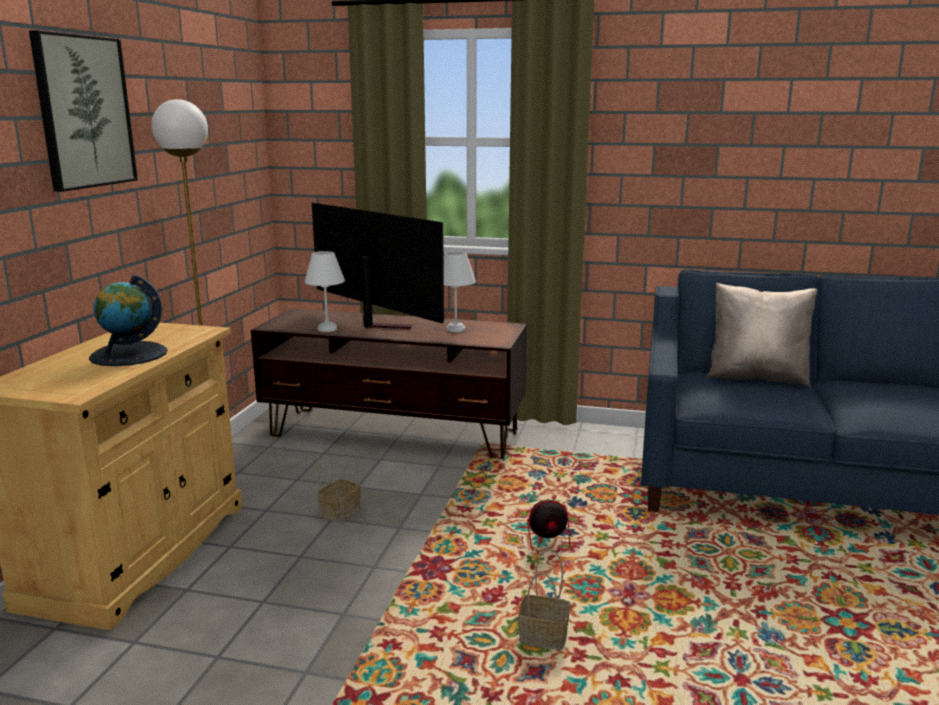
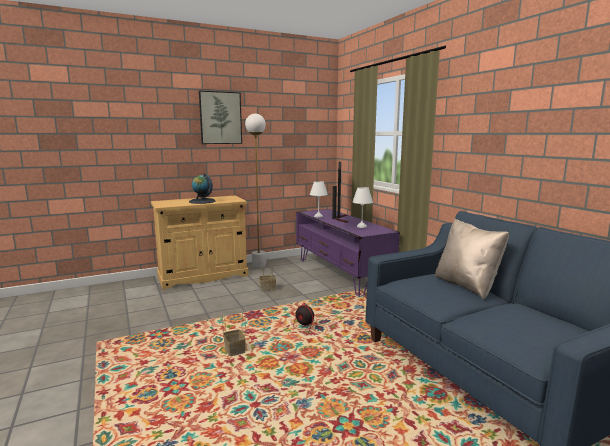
camera: 50 degrees right, 5 degrees down
(394, 434) = (340, 273): brown tv stand -> purple tv stand

